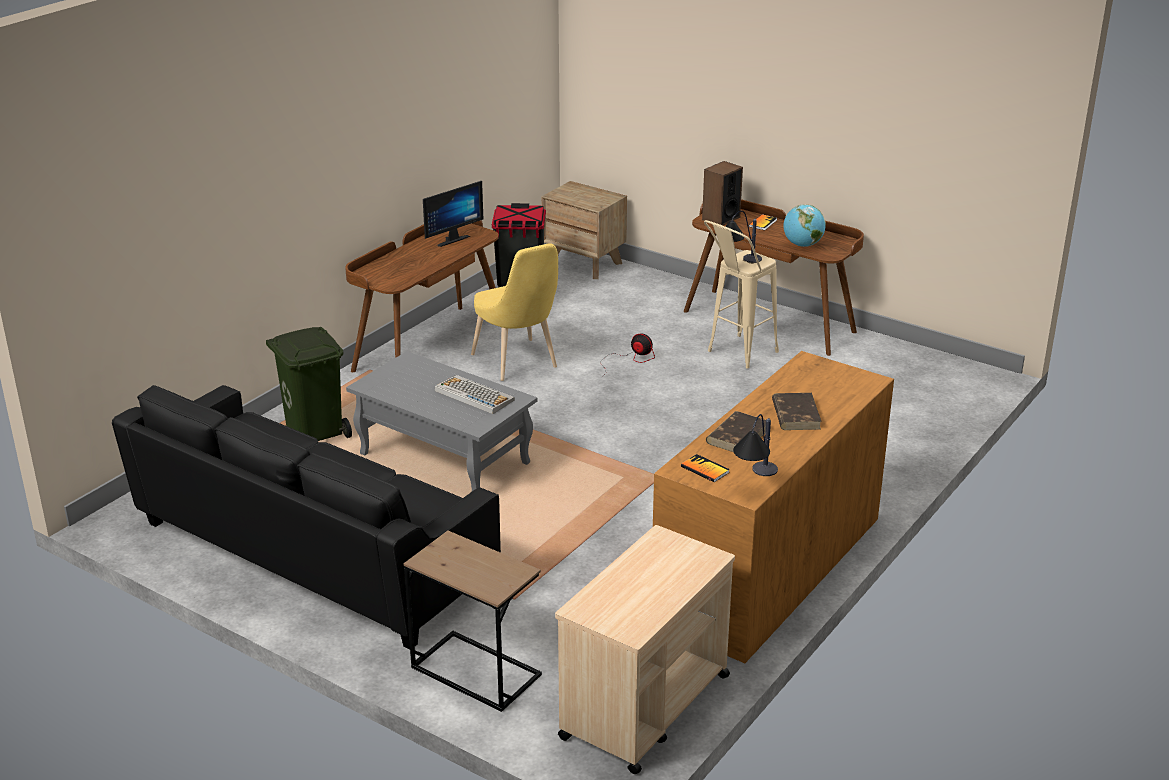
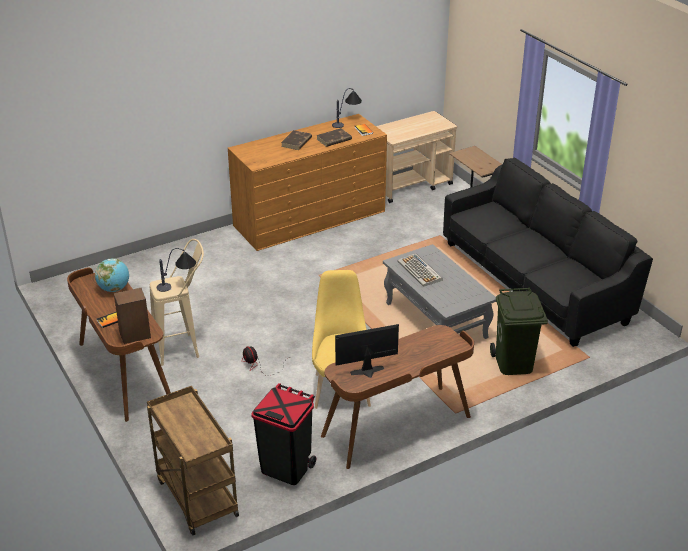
camera: 155 degrees left, 5 degrees up
(584, 263) = (195, 497): brown nightstand -> brown cart

